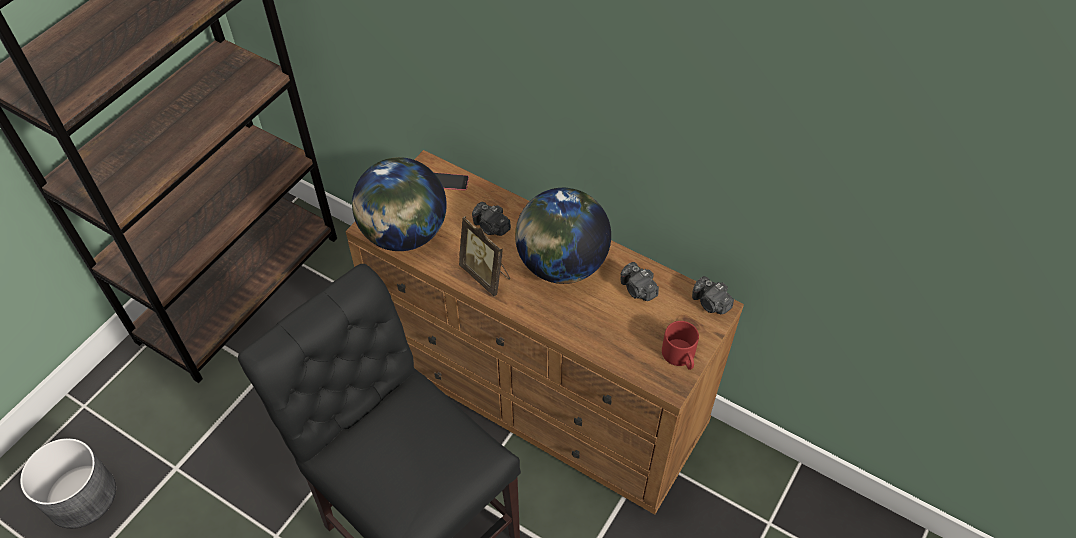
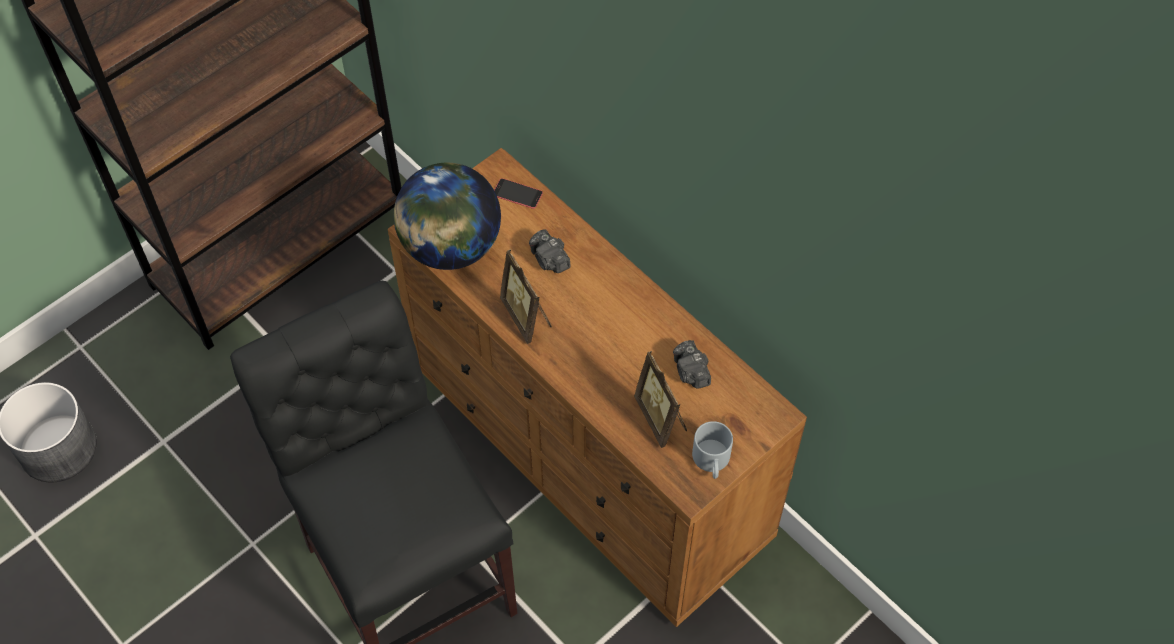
camera: 15 degrees right, 5 degrees up
(561, 264) = (614, 322): globe -> none
(626, 331) = (661, 418): none -> picture frame
(681, 356) = (712, 461): red mug -> grey mug
(710, 303) = (768, 408): camera -> none

